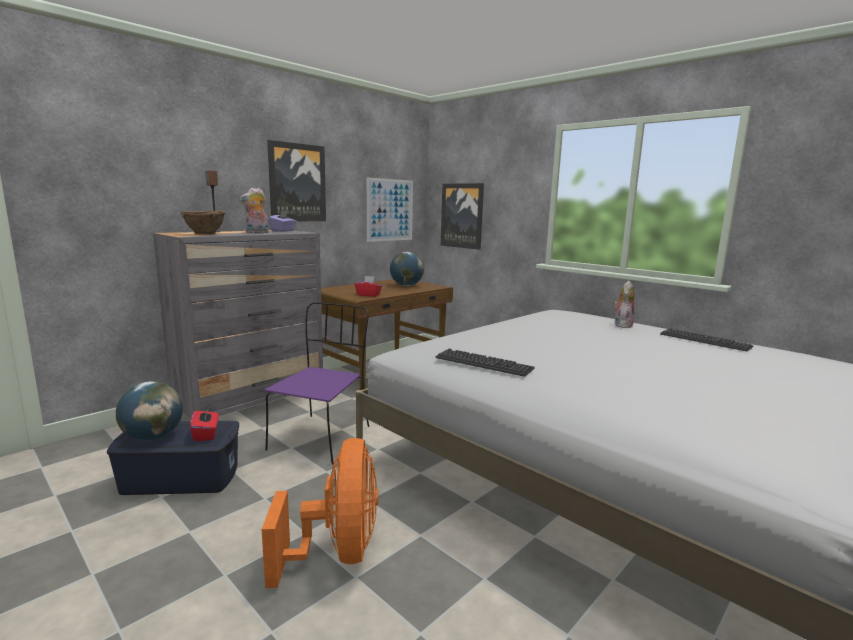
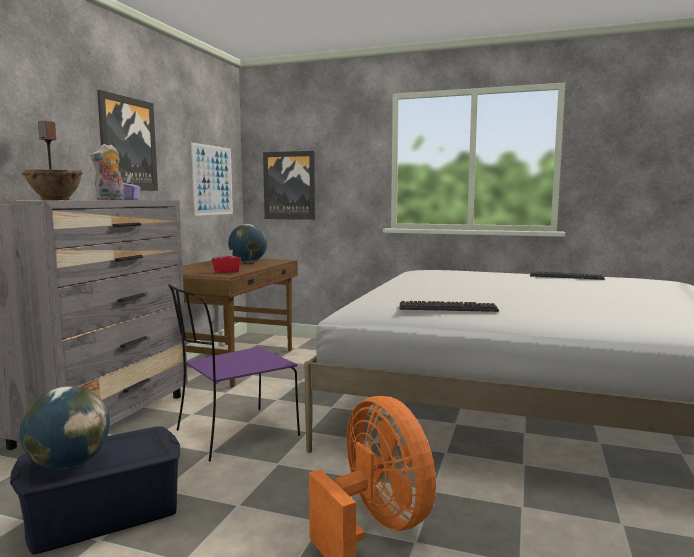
camera: 25 degrees left, 5 degrees down
(206, 434) = (139, 446): red tissue box -> none
(321, 437) = (234, 434): purple chair -> purple chair turned 120 degrees counterclockwise
(622, 325) = (491, 273): plush toy -> none

